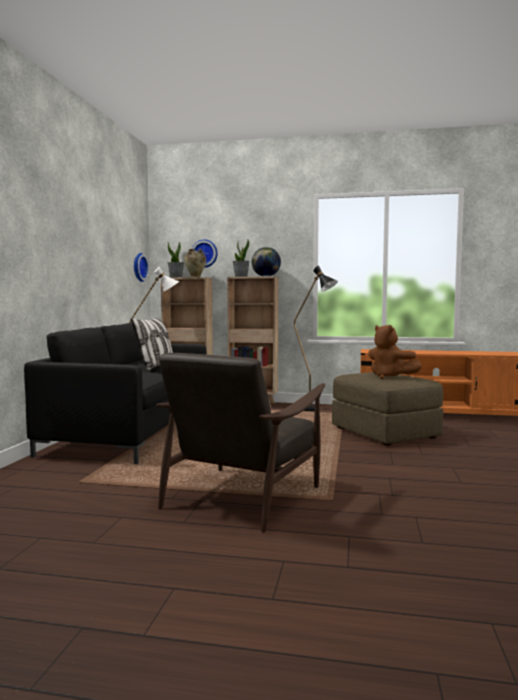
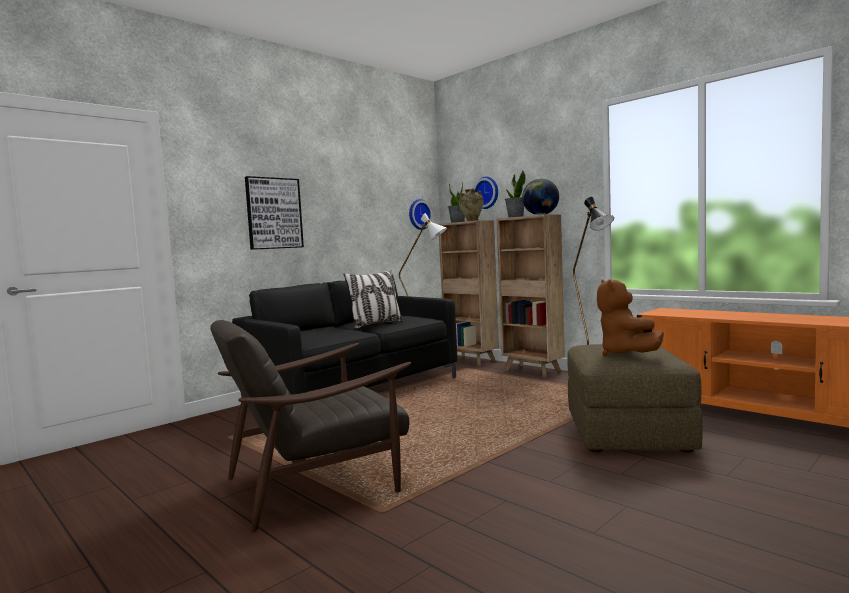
camera: 35 degrees right, 0 degrees up
(51, 253) = (274, 213): none -> picture

